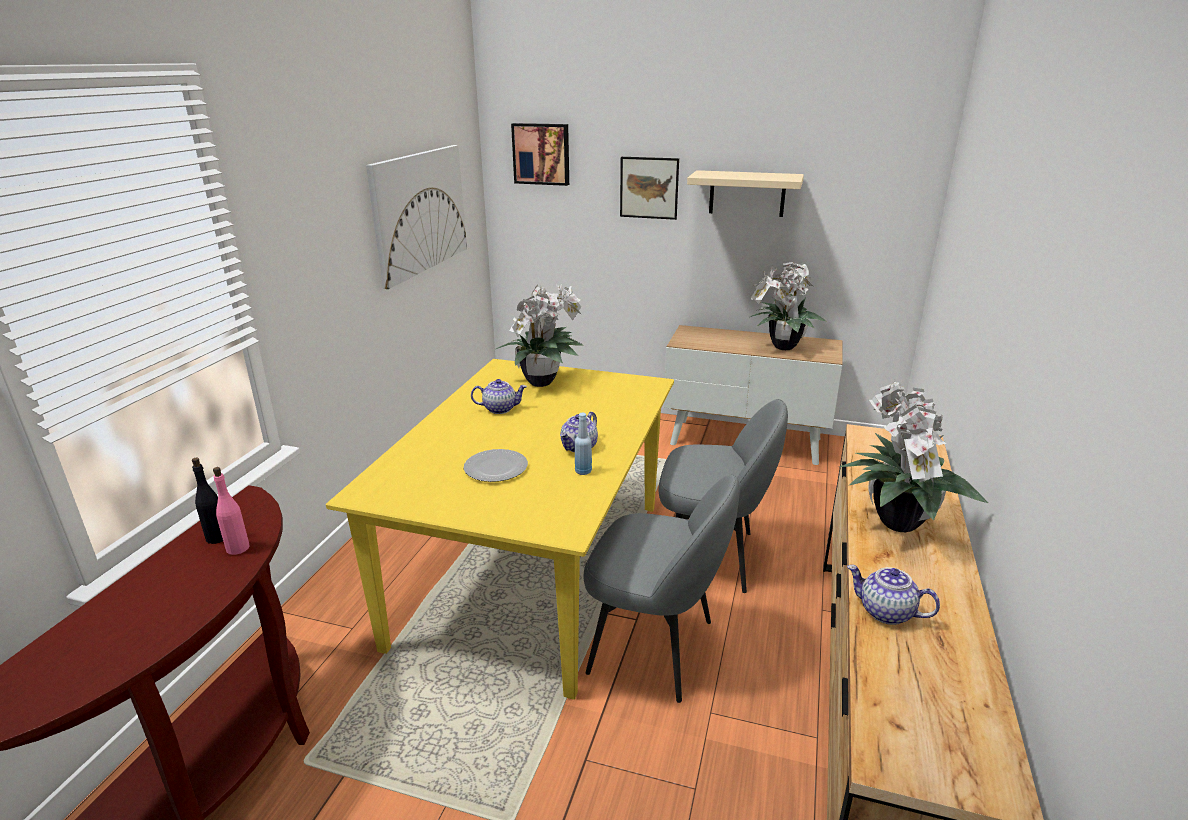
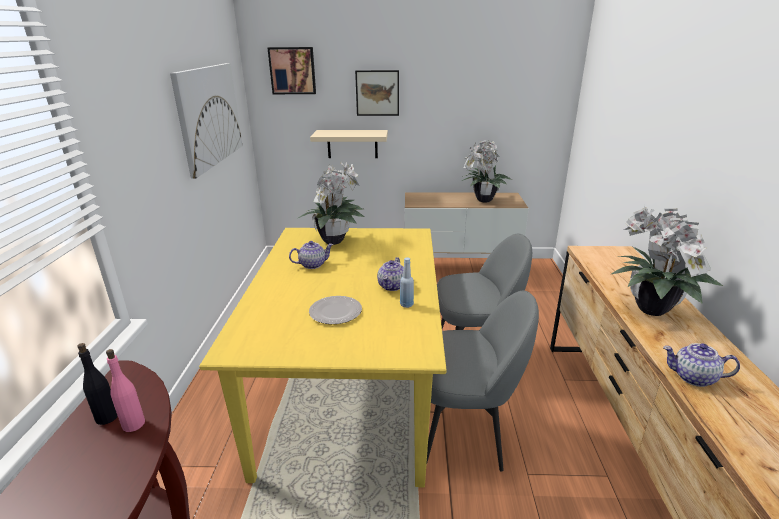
camera: 15 degrees left, 0 degrees up
(747, 193) = (449, 94): beige shelf -> beige shelf (352, 144)

